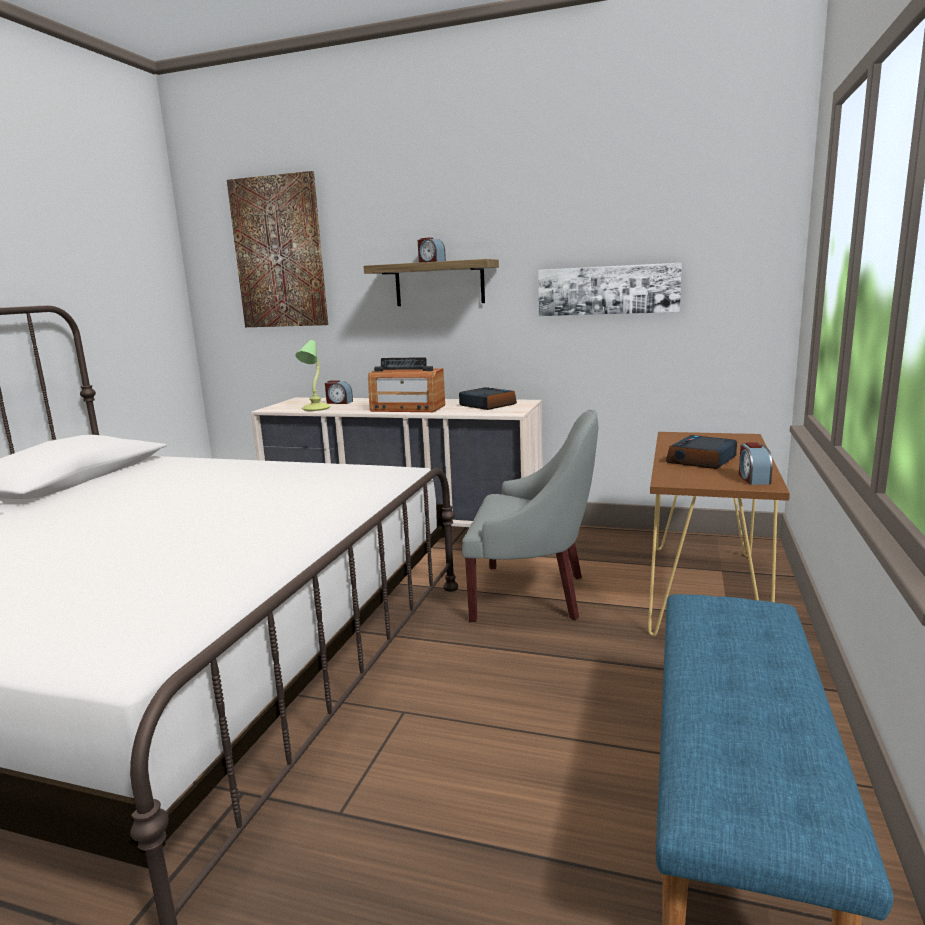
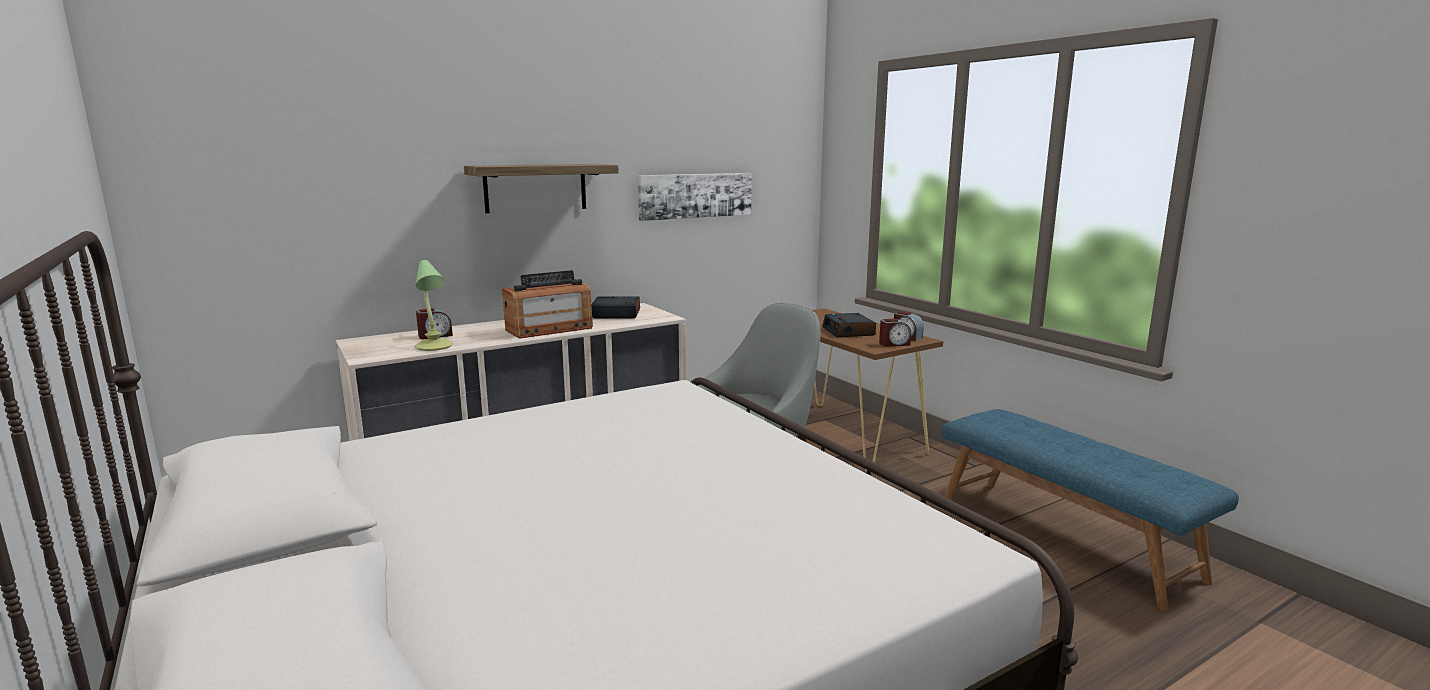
camera: 50 degrees left, 0 degrees up
(279, 253) = (303, 142): picture -> none
(431, 262) = (538, 164): alarm clock -> alarm clock (894, 344)

